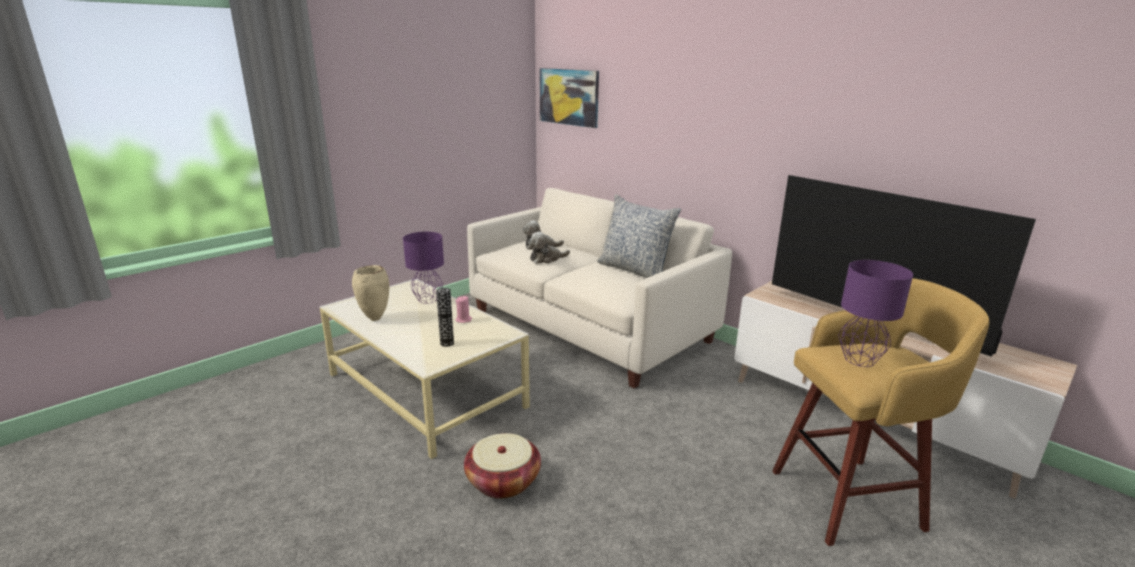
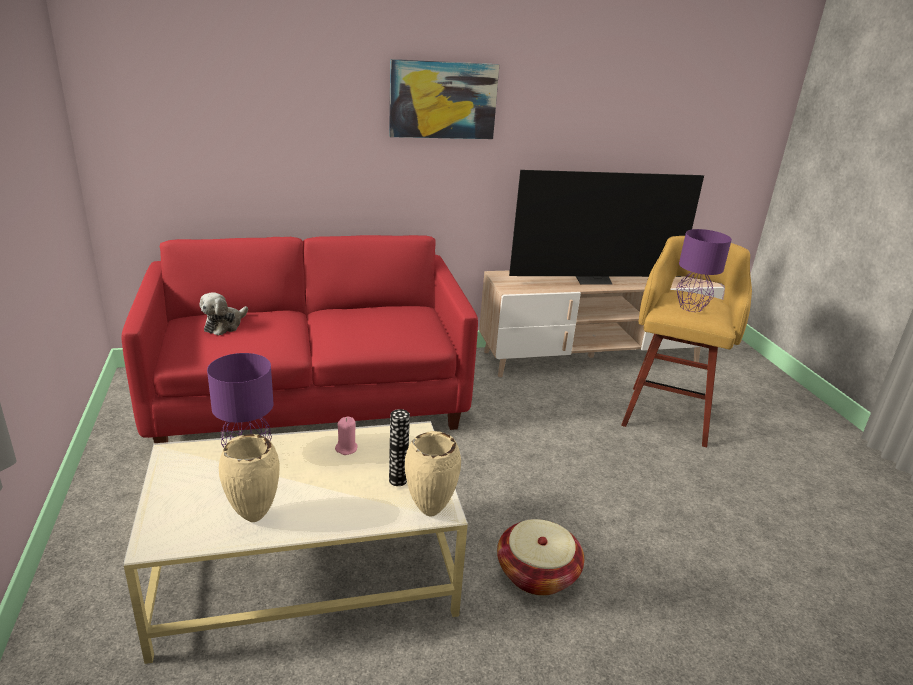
camera: 60 degrees left, 5 degrees up
(423, 362) = (429, 512): none -> beige vase
(546, 259) = (276, 336): plush toy -> none
(569, 97) = (150, 100): picture -> picture (443, 100)
(589, 326) = (311, 397): white sofa -> red sofa
(635, 270) = (375, 309): pillow -> none

